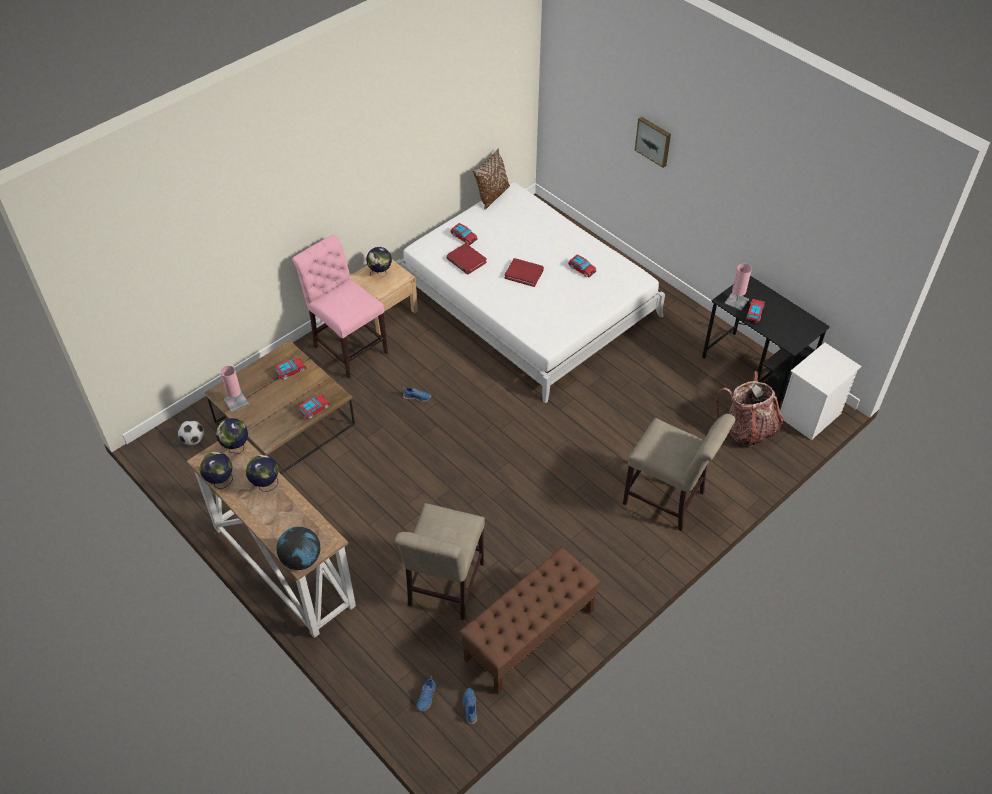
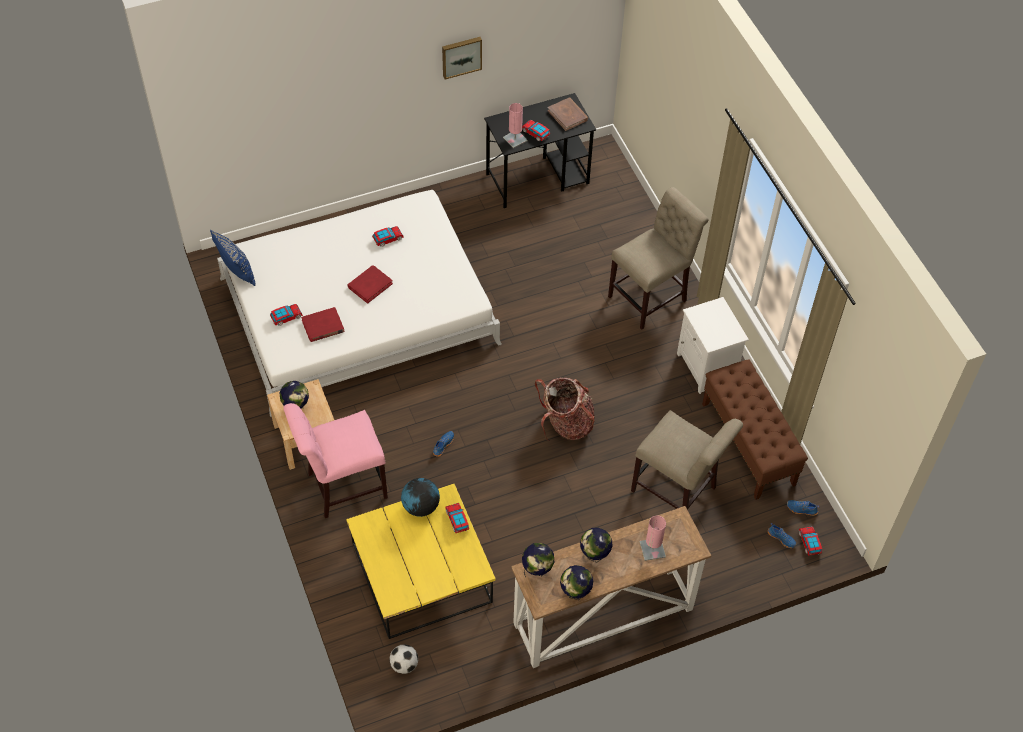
camera: 70 degrees left, 5 degrees up
(236, 402) = (412, 589): pink table lamp -> pink table lamp (652, 549)
(283, 423) = (421, 573): brown coffee table -> yellow coffee table
(290, 371) = (393, 528): toy car -> toy car (809, 543)
(301, 559) = (692, 546): globe -> globe (420, 506)
(492, 196) = (237, 272): brown pillow -> blue pillow
(653, 141) = (345, 91): picture -> picture (461, 56)
(747, 430) = (601, 212): backpack -> backpack (566, 424)
(795, 330) = (568, 115): none -> brown book
(809, 416) = (606, 165): white nightstand -> white nightstand (707, 368)

